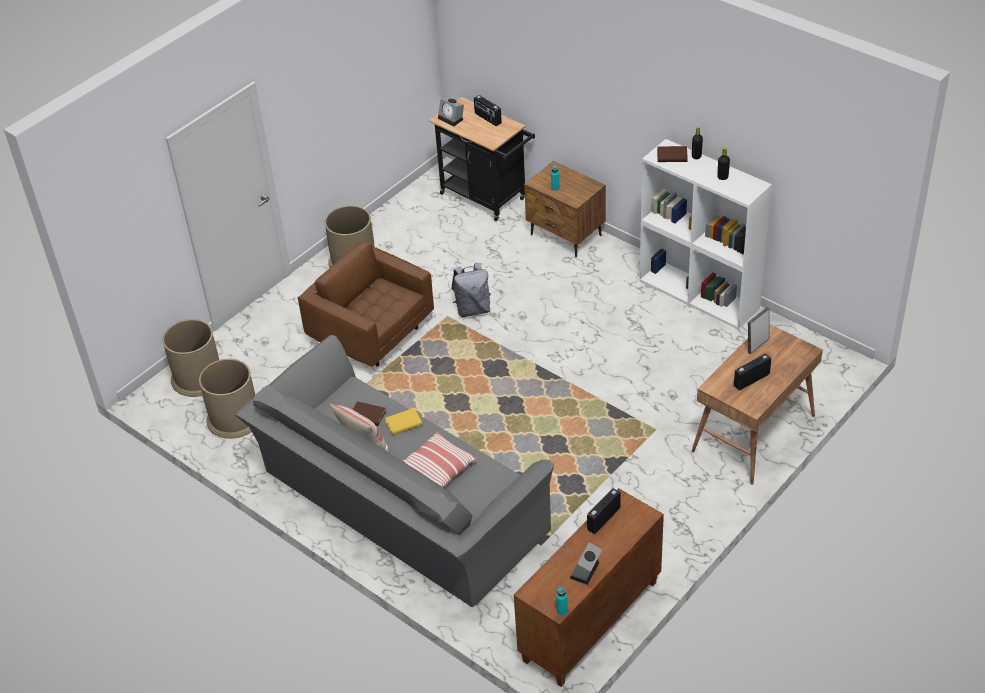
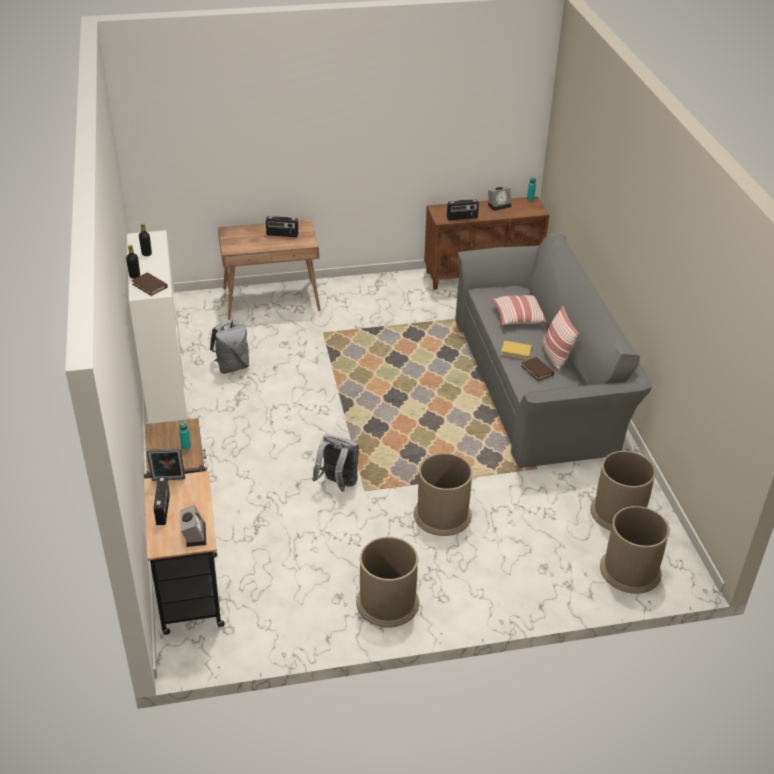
camera: 145 degrees left, 5 degrees down
(371, 334) = (442, 515): brown armchair -> brown trash can
(681, 346) = (232, 366): none -> grey backpack
(757, 345) = (248, 247): picture frame -> picture frame (168, 480)

